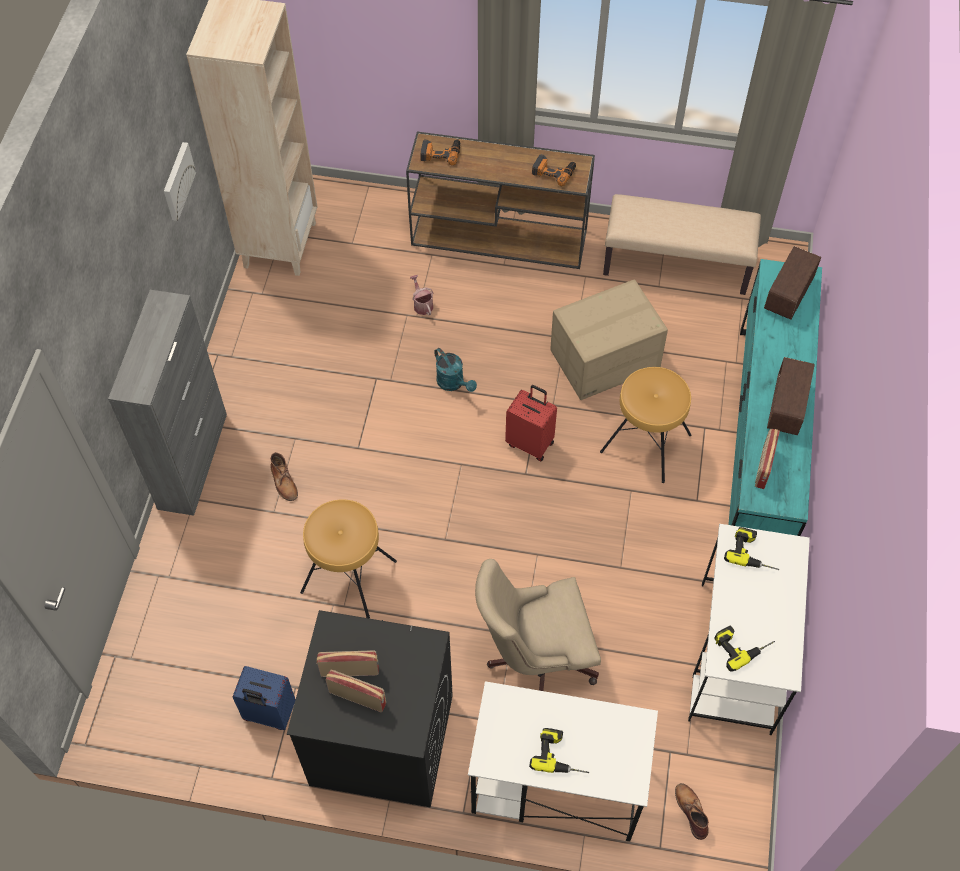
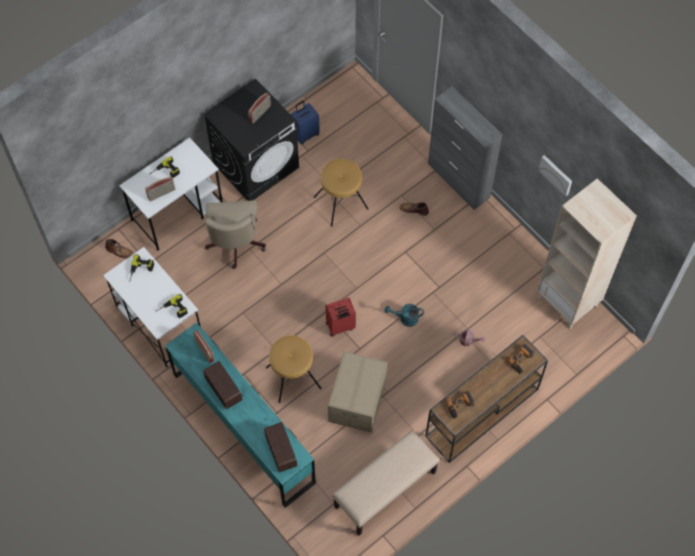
camera: 130 degrees right, 5 degrees up
(358, 697) = (246, 109): radio -> radio (161, 194)
(535, 658) = (235, 245): beige office chair -> beige office chair turned 150 degrees clockwise

